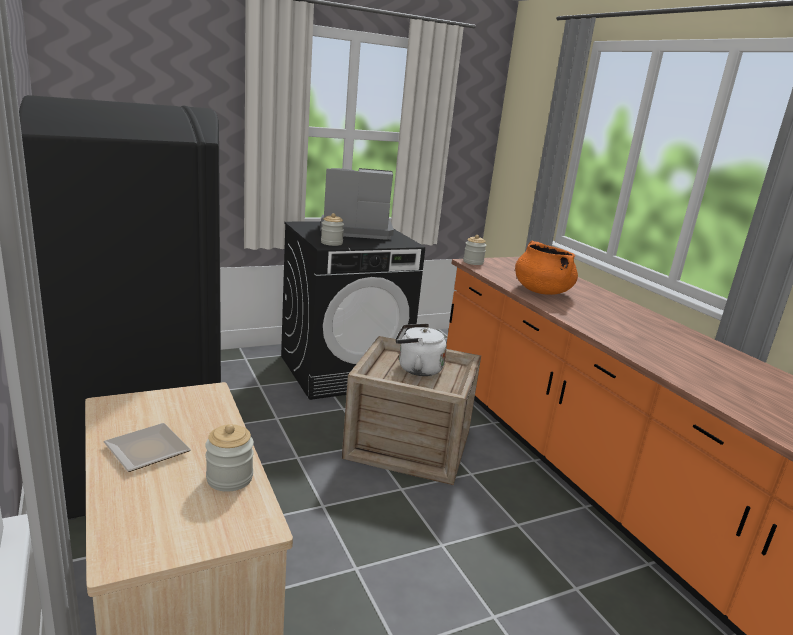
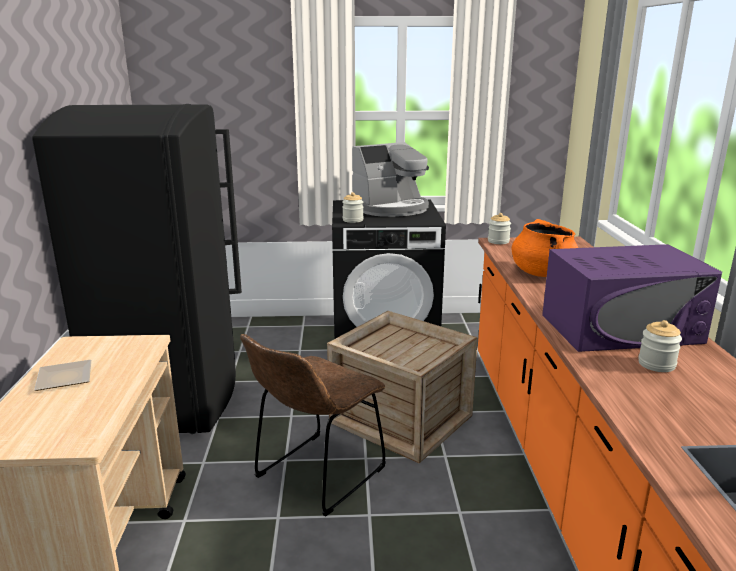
camera: 25 degrees right, 0 degrees up
(229, 478) = (98, 406): jar -> jar (656, 364)
(354, 230) = (391, 208): coffee machine -> coffee machine turned 135 degrees clockwise
(365, 516) = (316, 476): none -> brown chair
(416, 369) = (404, 344): white kettle -> none
(652, 337) = (621, 328): none -> purple microwave

